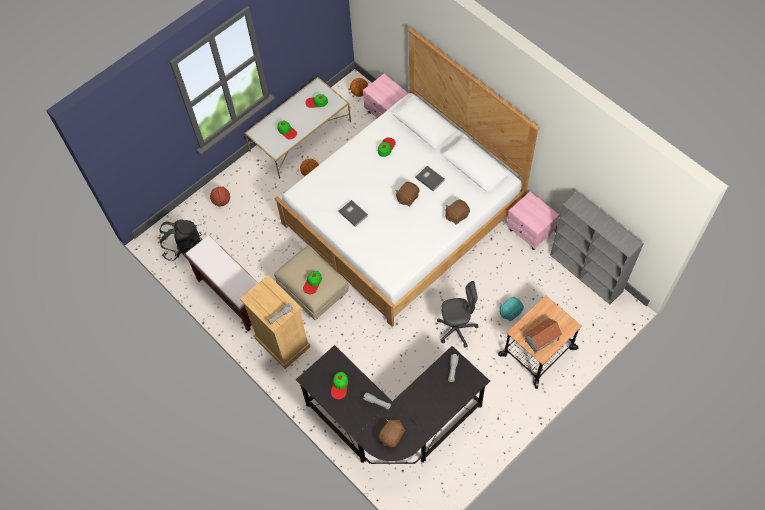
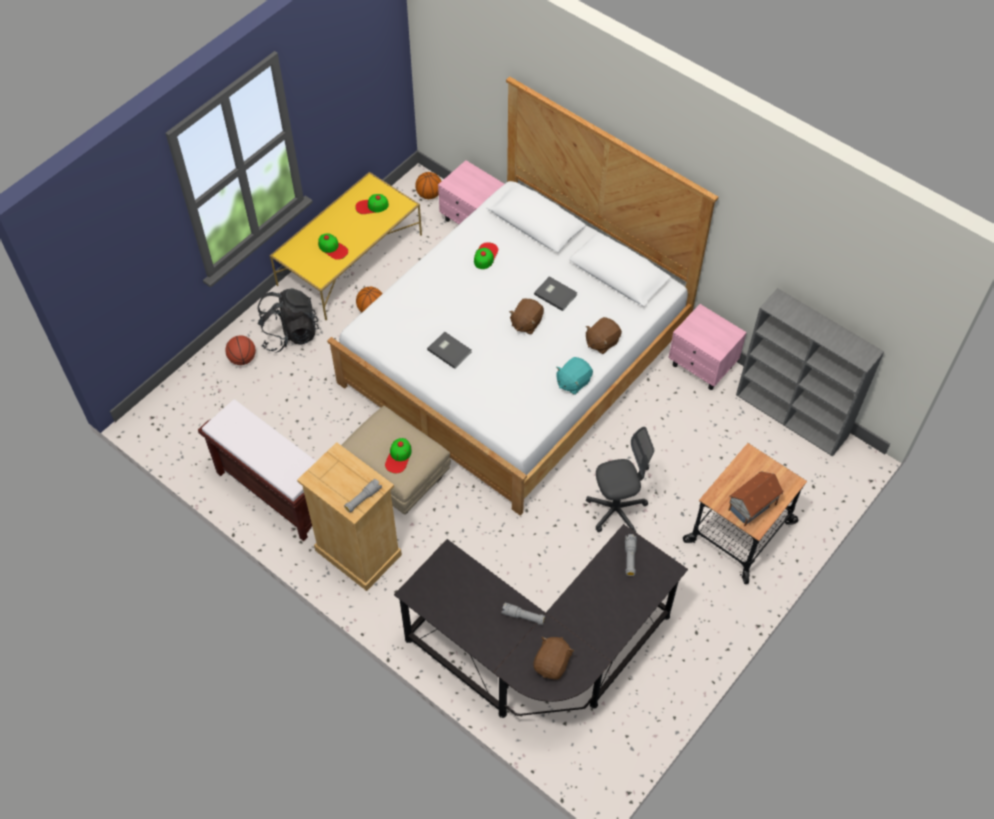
camera: 10 degrees left, 5 degrees down
(183, 246) = (191, 427): black backpack -> black backpack (289, 334)
(301, 136) = (350, 259): white coffee table -> yellow coffee table
(339, 386) = (463, 597): cap -> none
(510, 312) = (691, 479): turquoise plush toy -> turquoise plush toy (573, 382)

